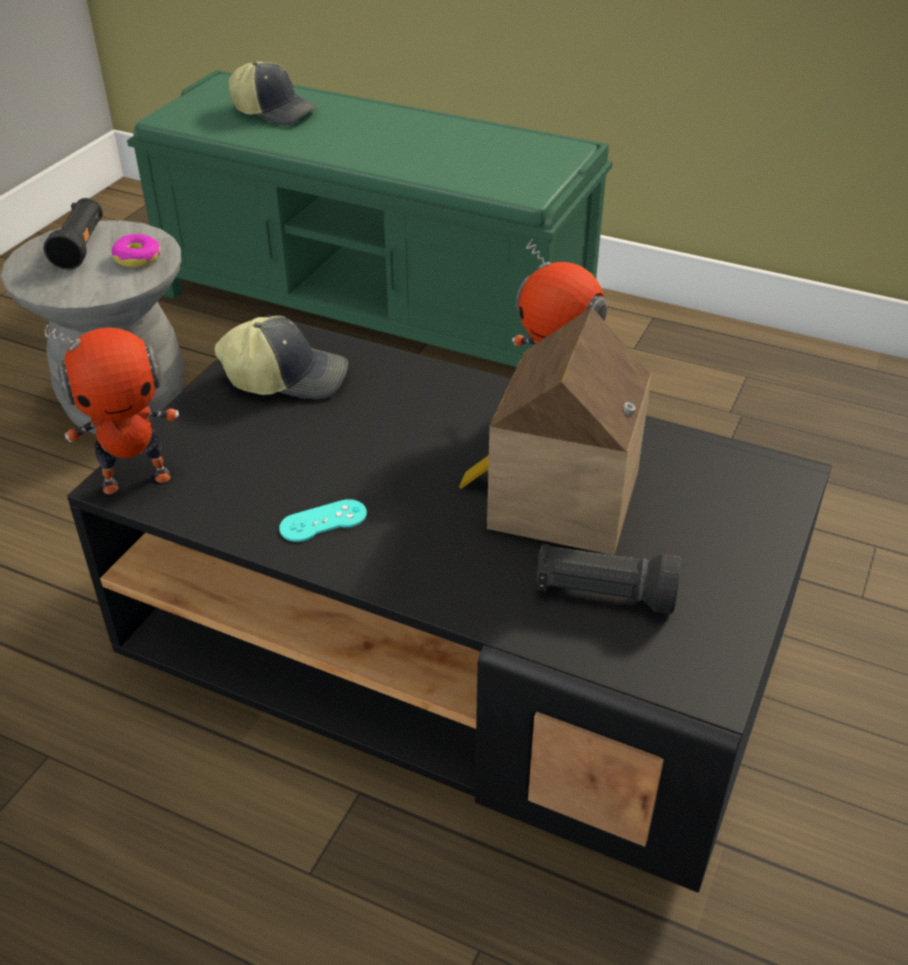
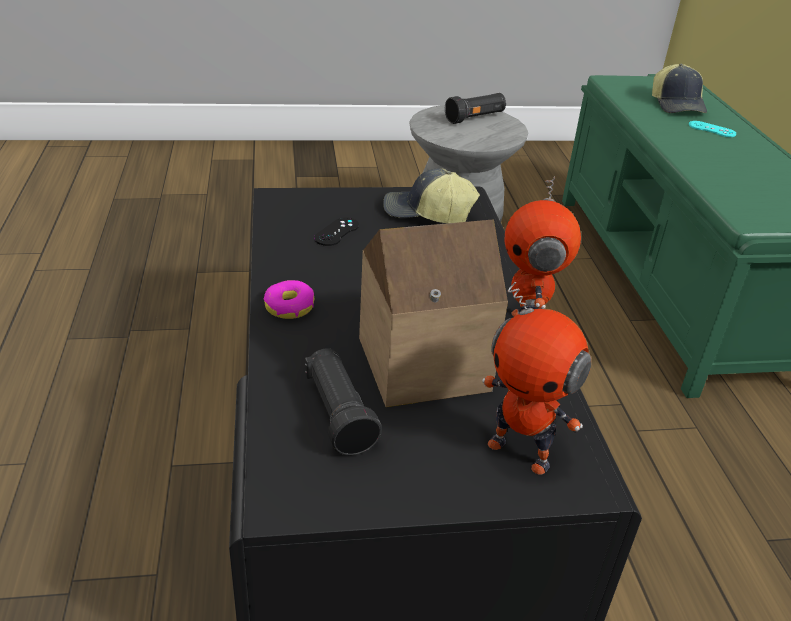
camera: 55 degrees right, 5 degrees down
(136, 478) = (285, 201): toy robot -> toy robot (520, 452)
(137, 258) = (489, 136): donut -> donut (289, 307)
(256, 463) = (337, 232): none -> black game controller
(287, 377) = (427, 213): cap -> cap turned 135 degrees clockwise
(323, 521) = (307, 272): turquoise game controller -> turquoise game controller (712, 129)

